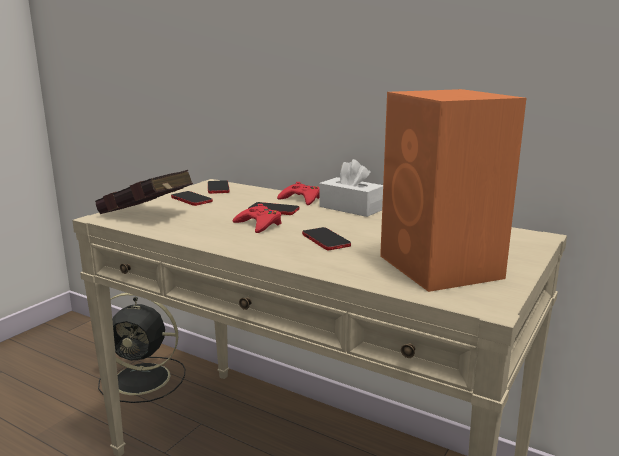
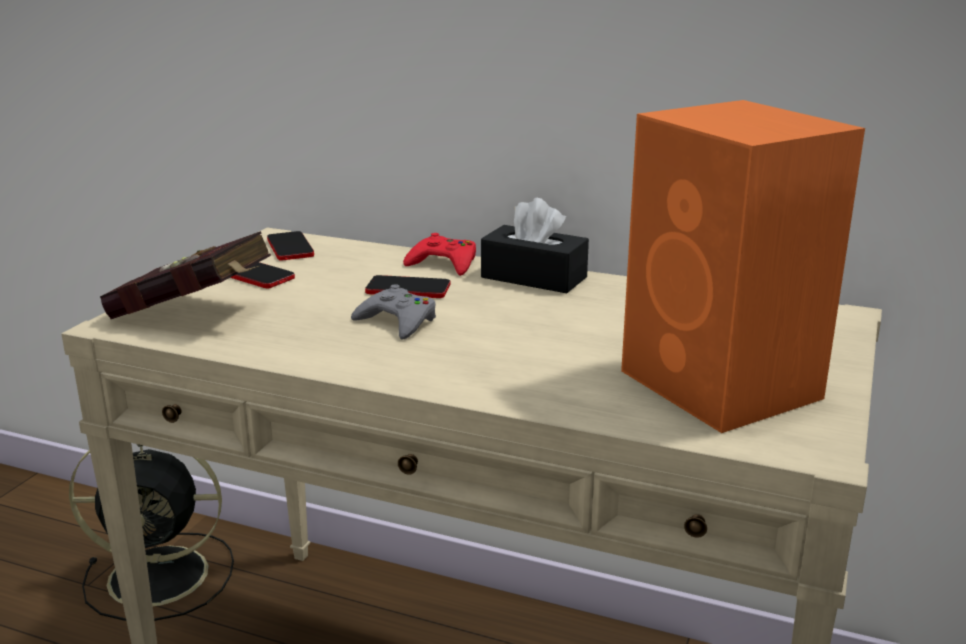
camera: 10 degrees left, 5 degrees up
(259, 224) = (397, 321): red game controller -> grey game controller
(326, 240) = (522, 345): phone -> none
(351, 208) = (533, 277): white tissue box -> black tissue box

